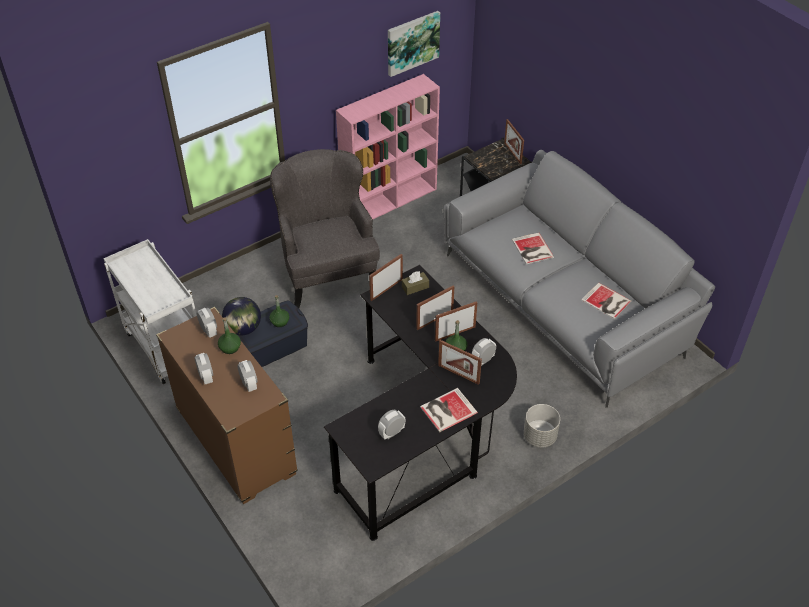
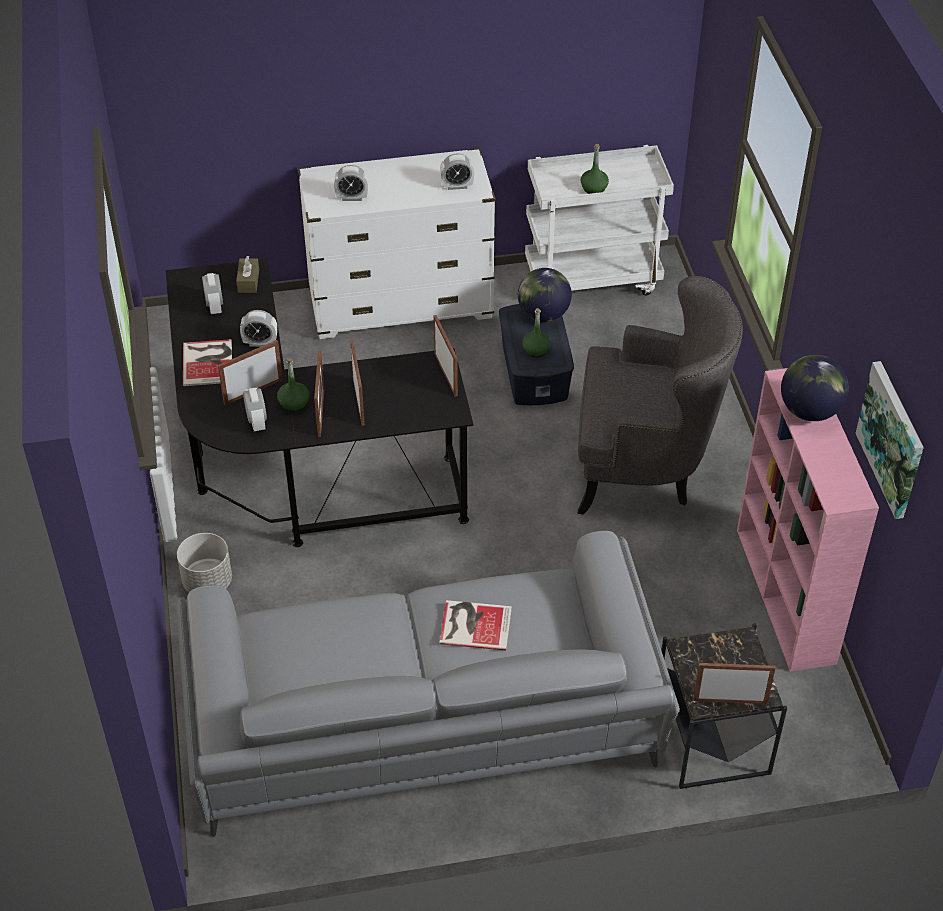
camera: 115 degrees right, 0 degrees up
(206, 376) = (387, 170): alarm clock -> alarm clock (260, 343)
(230, 347) = (418, 196): green bottle -> green bottle (594, 188)
(236, 442) = (401, 304): brown dresser -> white dresser
(372, 104) = (809, 411): none -> globe
(415, 287) = (431, 404): brown tissue box -> brown tissue box (248, 281)
(606, 302) = (305, 665): book -> none

